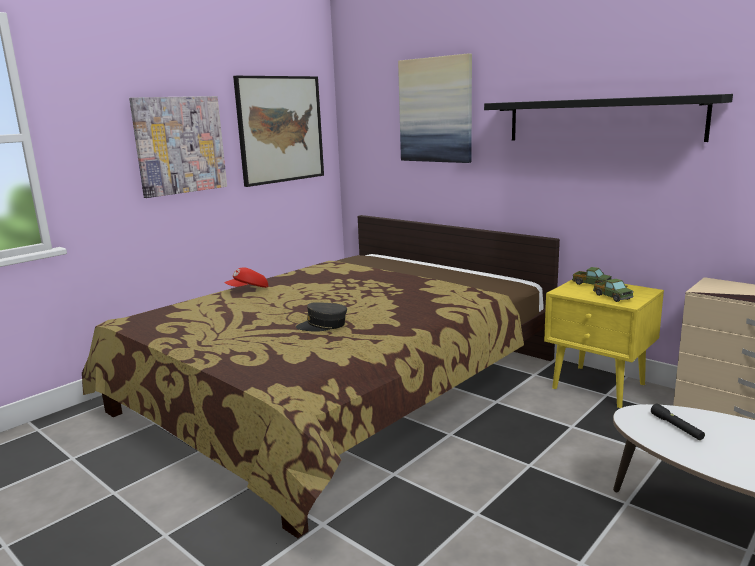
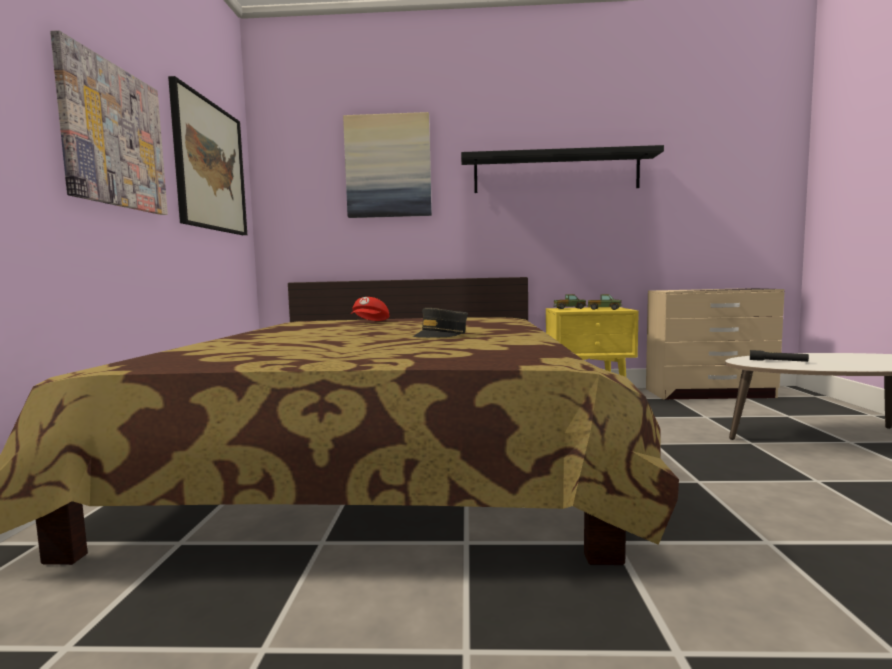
camera: 40 degrees left, 10 degrees down
(248, 290) = (252, 335): red cap -> red cap (370, 322)

